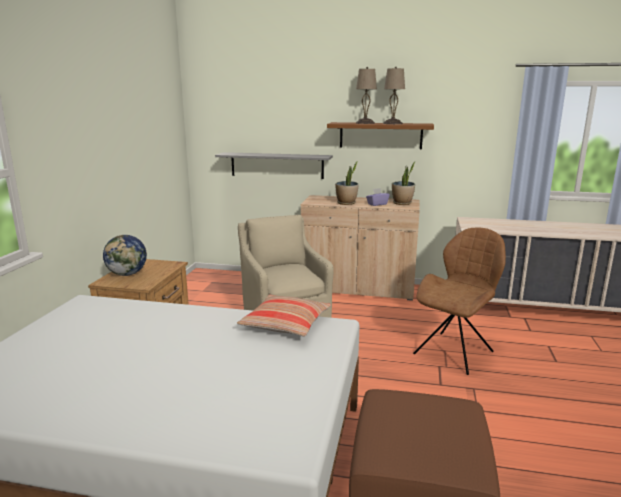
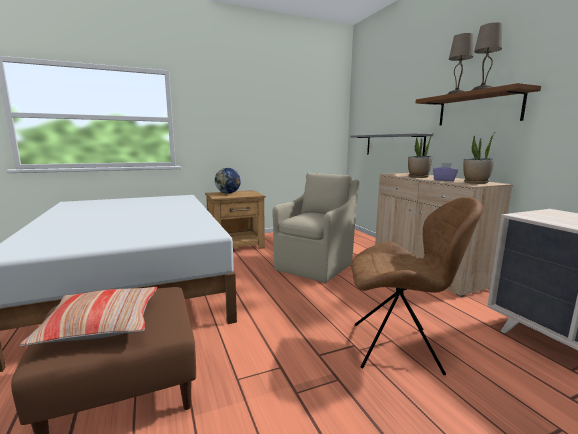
camera: 55 degrees right, 5 degrees down
(285, 324) = (197, 224): pillow -> pillow (101, 325)

